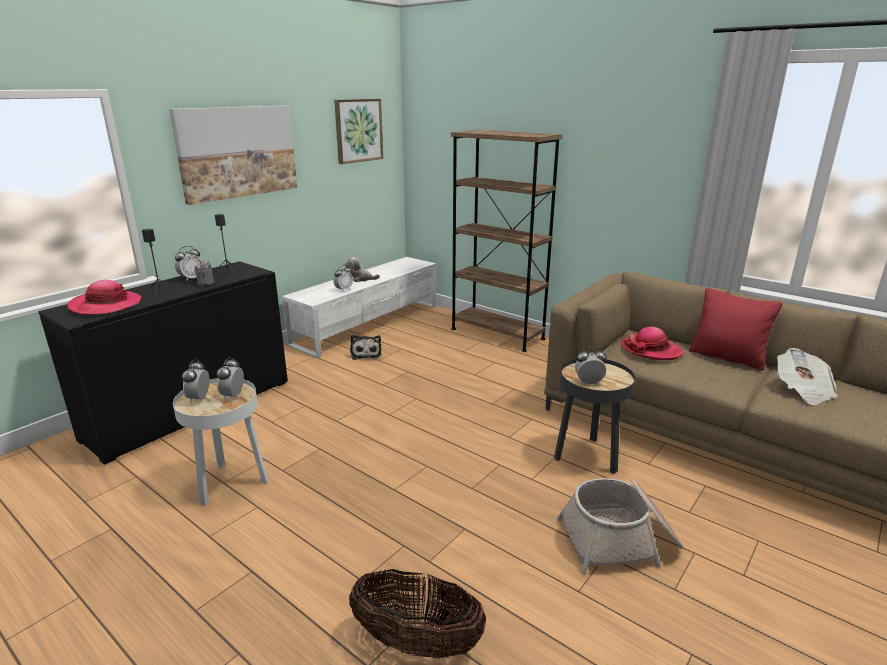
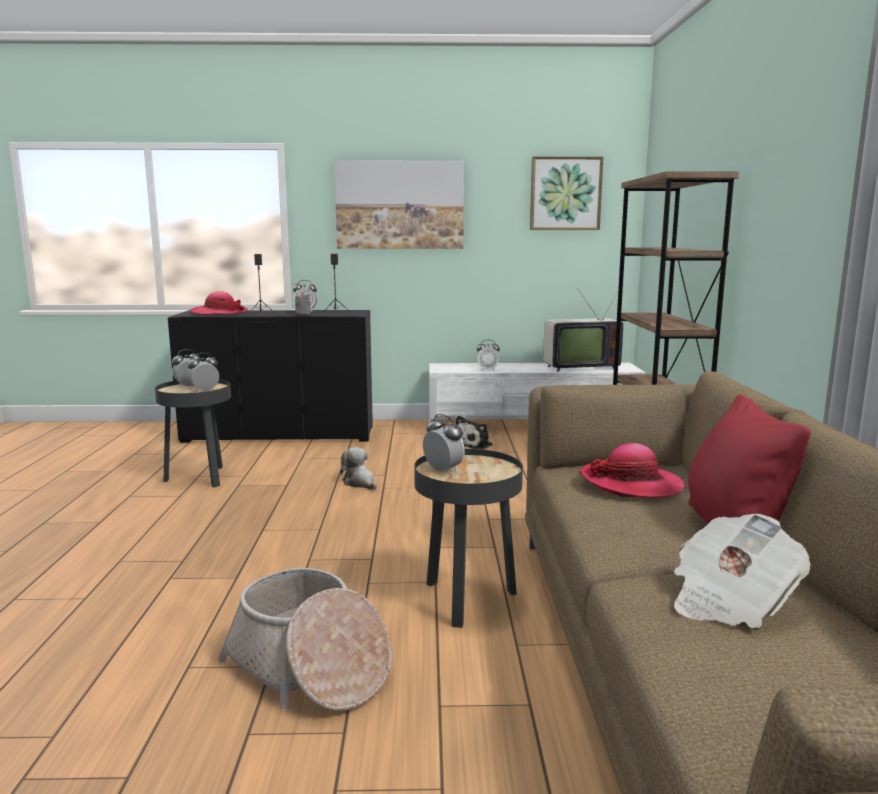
camera: 50 degrees right, 10 degrees down
(230, 483) = (200, 478): white side table -> black side table
(360, 279) = (526, 367): plush toy -> plush toy (360, 483)
(391, 270) = (578, 367): none -> television
(417, 642) = (54, 608): basket -> none

